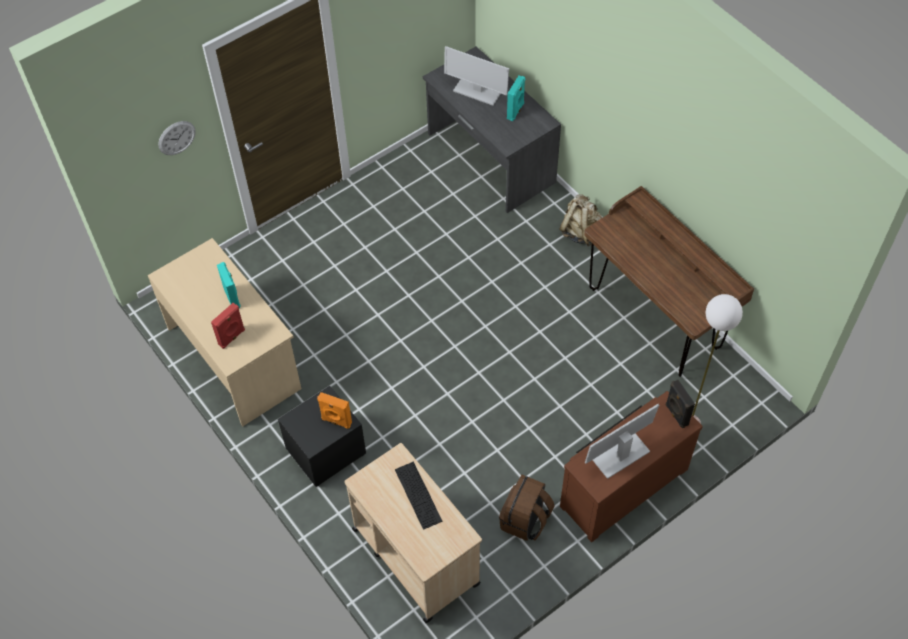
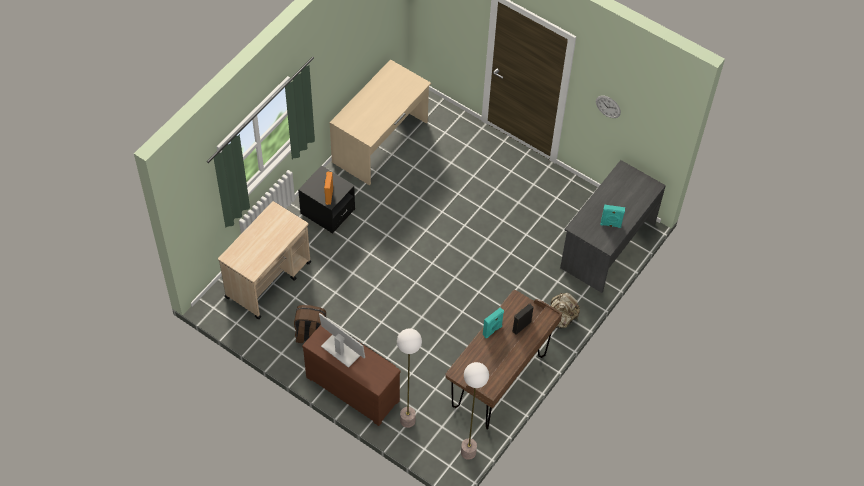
camera: 70 degrees right, 0 degrees up
(176, 138) = (460, 21): wall clock -> wall clock (608, 106)
(232, 297) = (388, 107): turquoise speaker -> turquoise speaker (492, 331)
(232, 337) = (358, 116): red speaker -> none
(418, 495) = (274, 241): keyboard -> none
(477, 91) = (620, 196): monitor -> none
(676, 415) = (382, 378): black speaker -> black speaker (521, 326)
(746, 377) = (468, 452): none -> floor lamp

